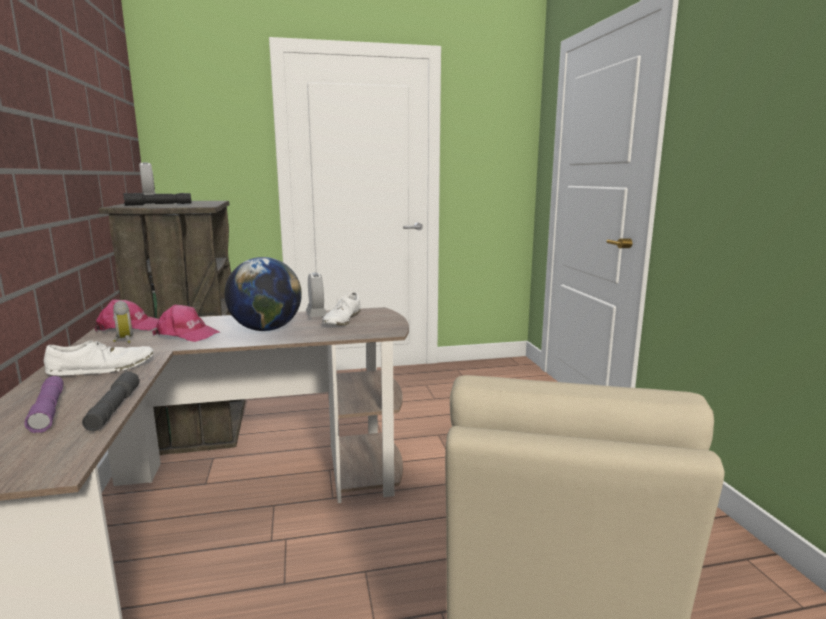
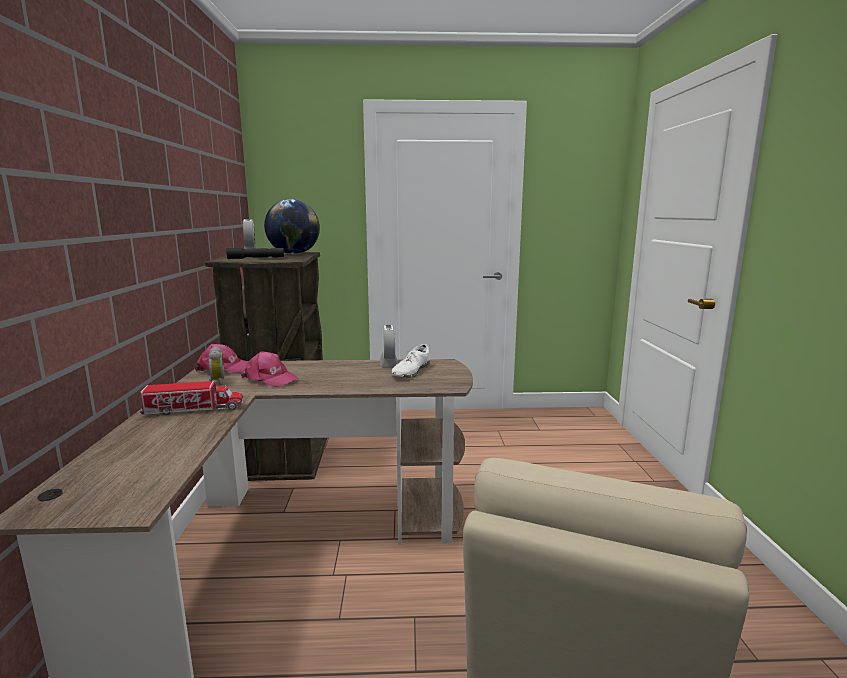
camera: 10 degrees right, 0 degrees up
(48, 410) = (142, 449): purple flashlight -> none
(102, 368) = (194, 409): white shoe -> toy truck
(114, 409) = (194, 451): grey flashlight -> none
(266, 329) = (339, 377): globe -> globe (293, 254)

